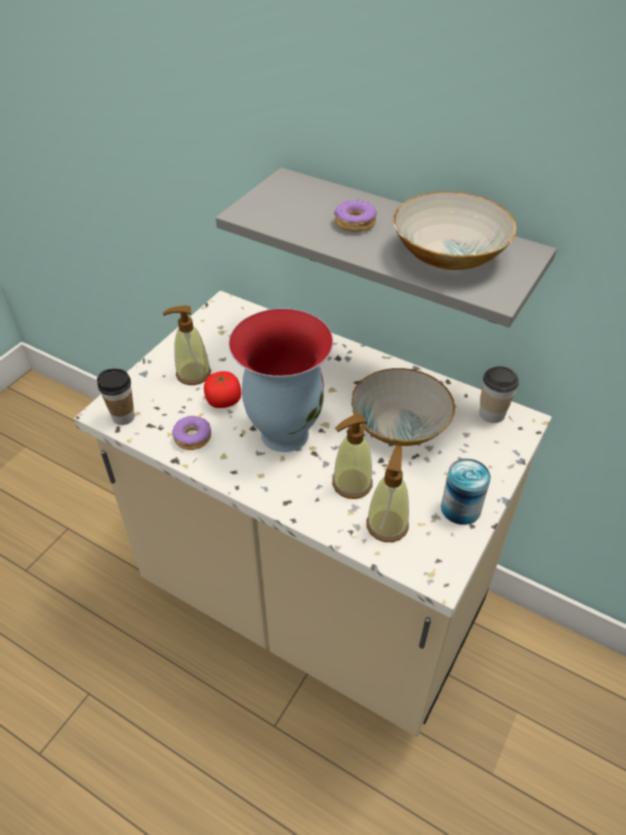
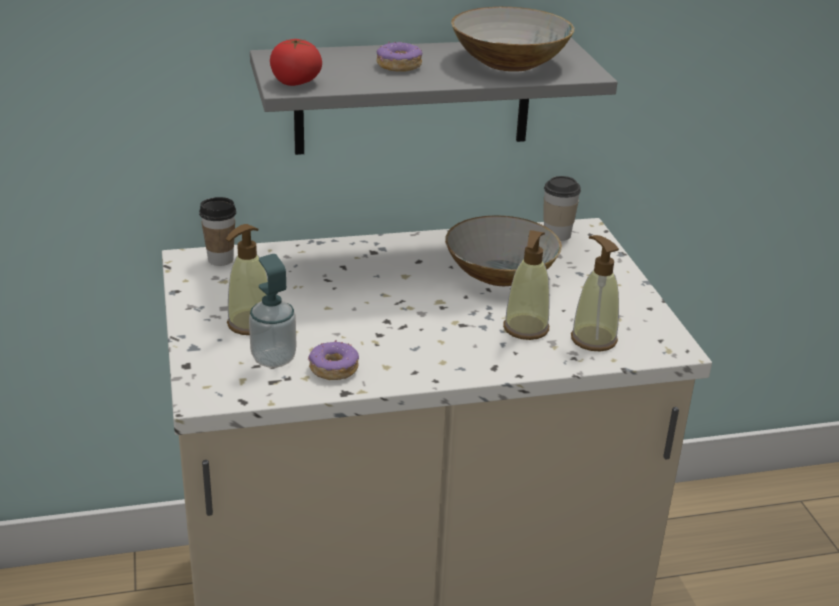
camera: 45 degrees left, 15 degrees down
(123, 417) = (233, 389): cup -> cup (220, 259)
(171, 408) = (273, 359): none -> soap dispenser
(223, 401) = (318, 329): tomato -> tomato (295, 82)
(284, 432) = (413, 324): vase -> none
(460, 508) = (626, 302): can -> none

